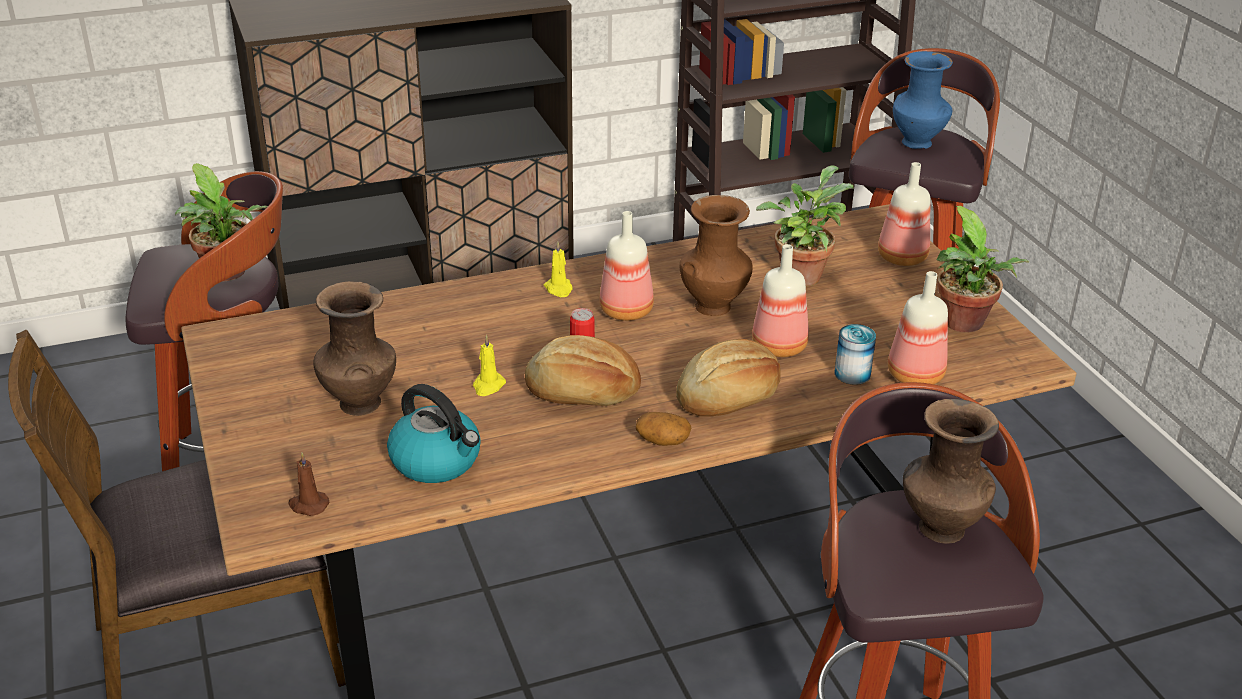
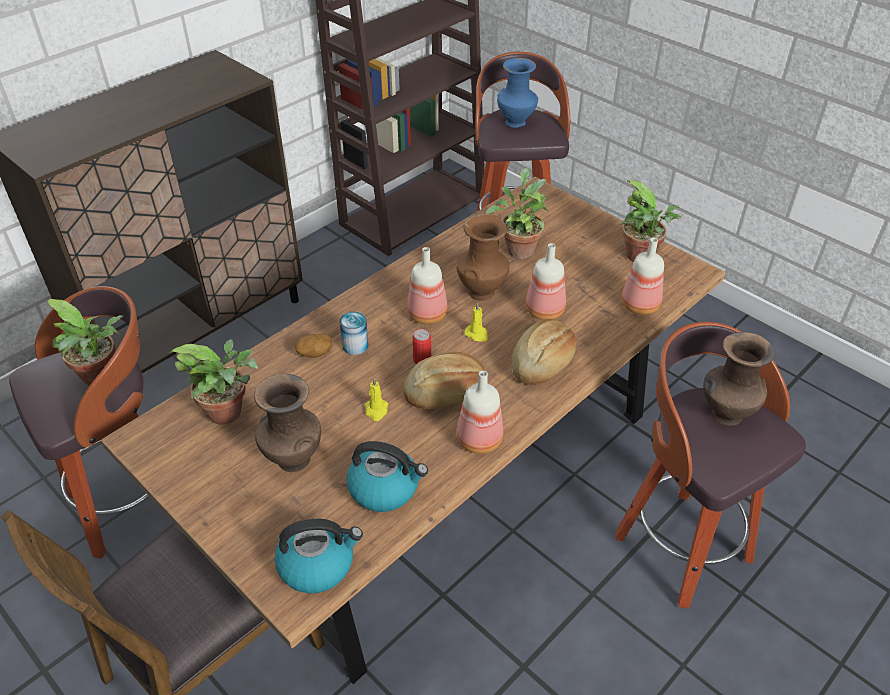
camera: 25 degrees left, 10 degrees up
(308, 505) = (318, 564): brown candle -> kettle
(328, 340) = (230, 412): none -> potted plant
(559, 289) = (369, 311): yellow candle -> yellow candle (477, 334)
(662, 440) = (523, 412): potato -> potato (314, 353)
(852, 374) = (603, 317): can -> can (355, 345)
(900, 258) = (570, 217): bottle -> bottle (478, 440)

